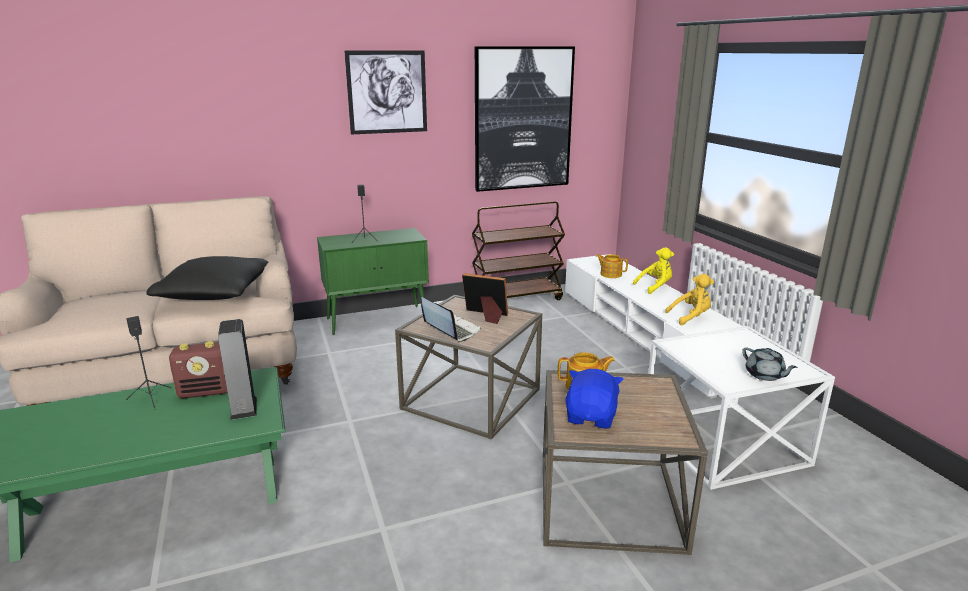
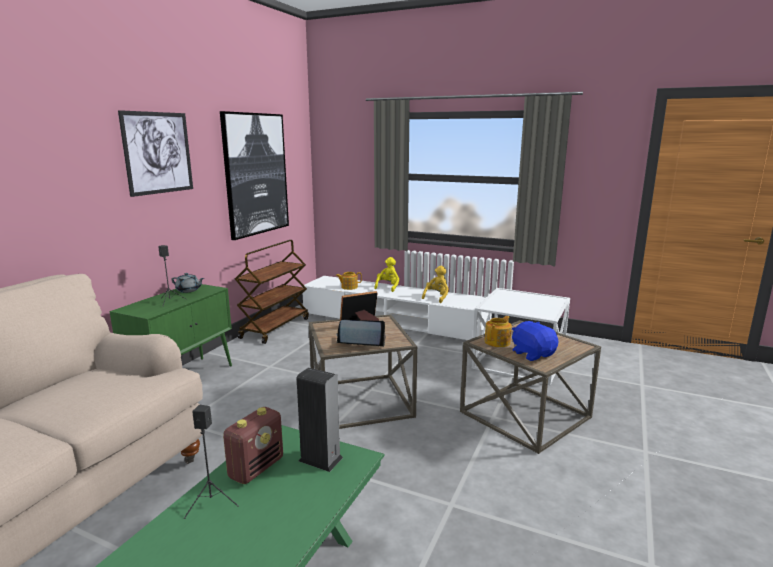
camera: 45 degrees left, 5 degrees down
(215, 293) = (102, 388): black pillow -> none
(764, 375) = (549, 306): grey teapot -> grey teapot (188, 290)

